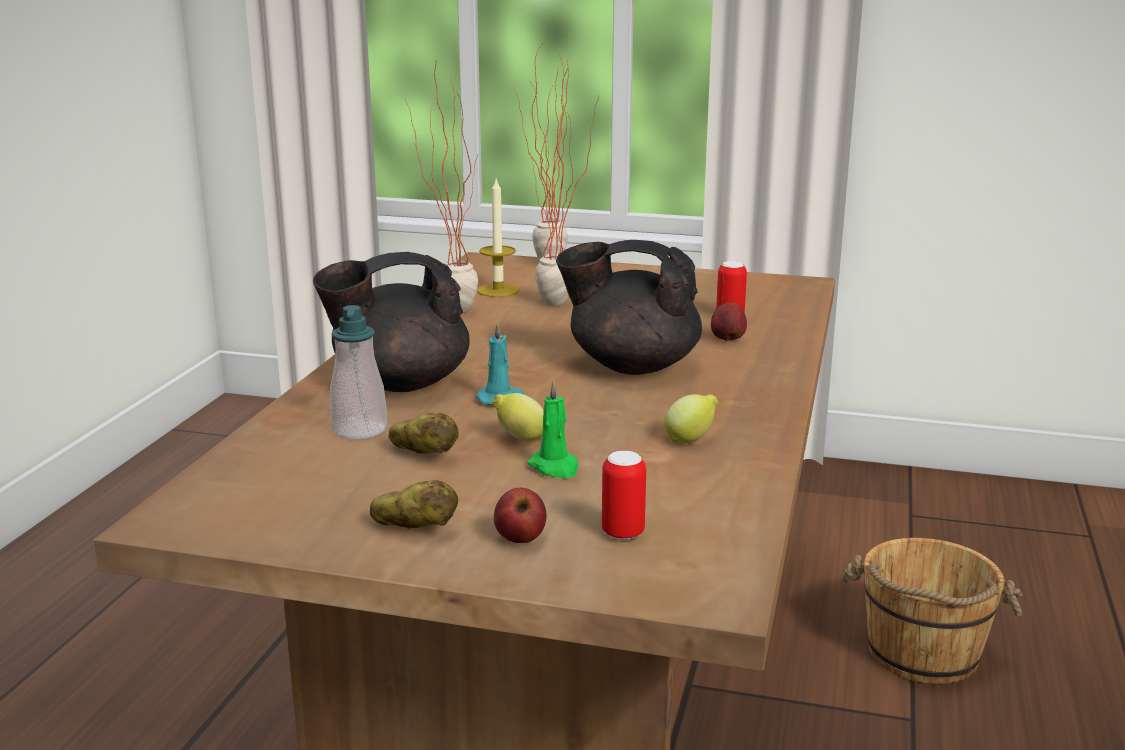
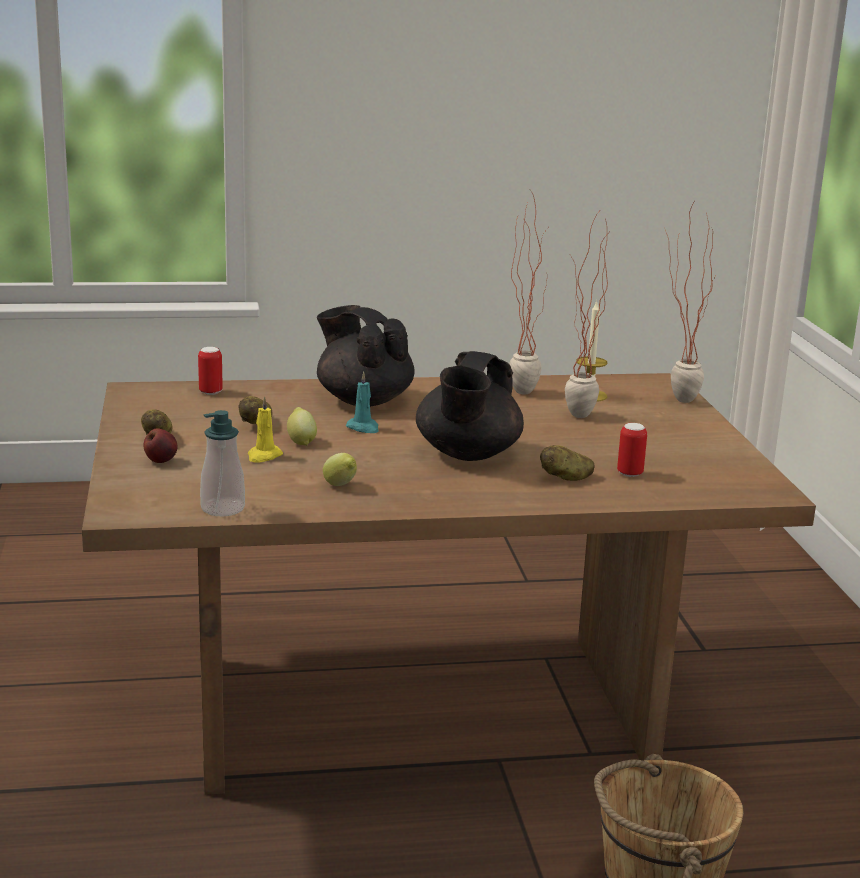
camera: 65 degrees right, 0 degrees up
(359, 430) = (279, 404): soap dispenser -> soap dispenser (222, 509)
(555, 467) = (263, 456): green candle -> yellow candle
(623, 533) = (184, 483): can -> can (210, 392)
(631, 366) = (467, 454): black teapot -> black teapot turned 150 degrees counterclockwise
(728, 340) = (566, 478): apple -> potato

